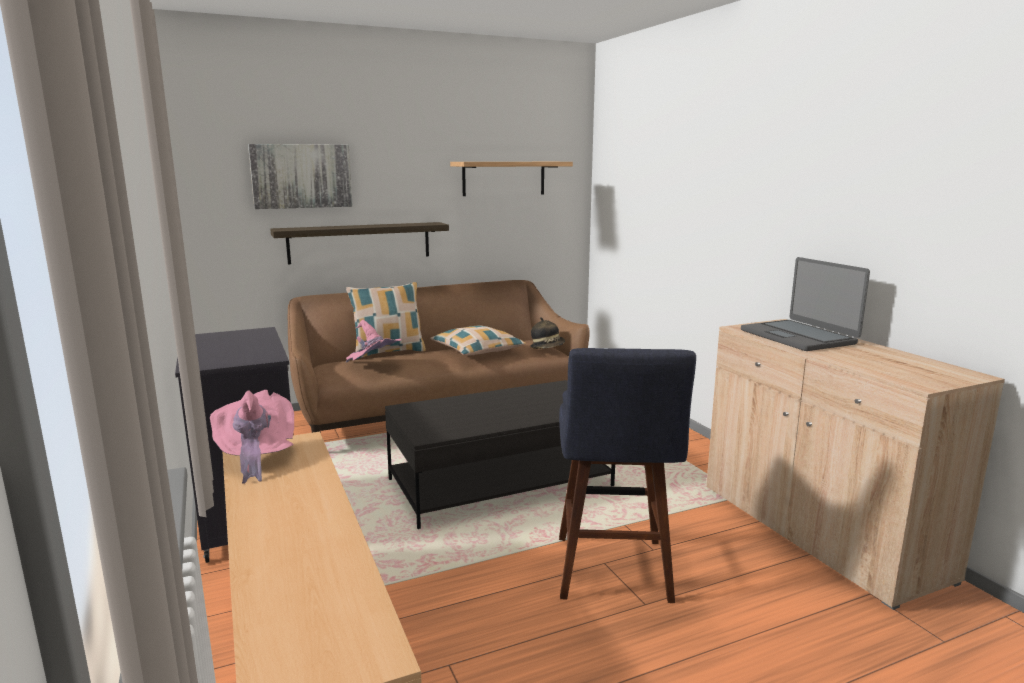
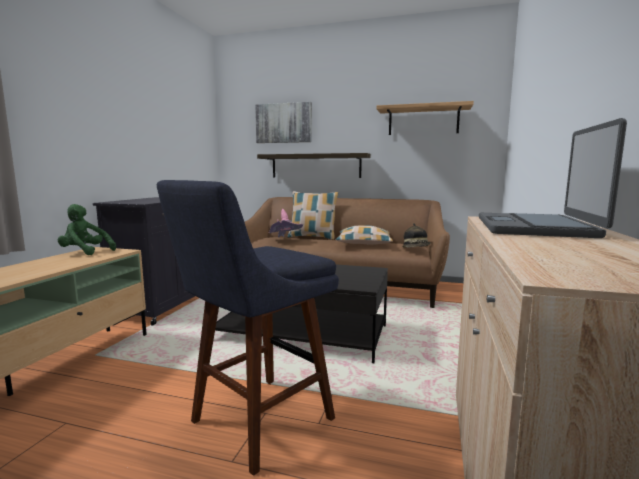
camera: 40 degrees right, 5 degrees down
(256, 457) = (85, 252): pink hat -> green plush toy

